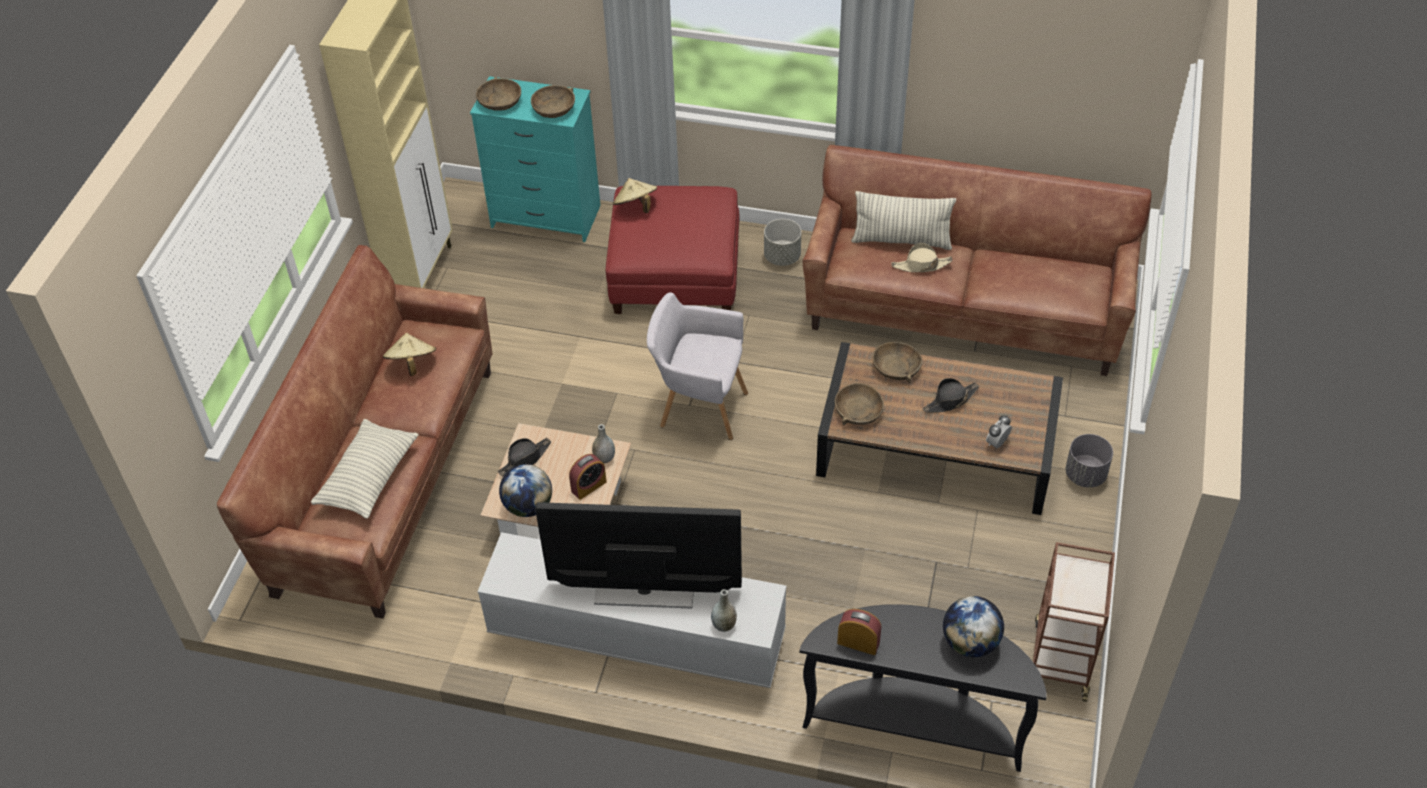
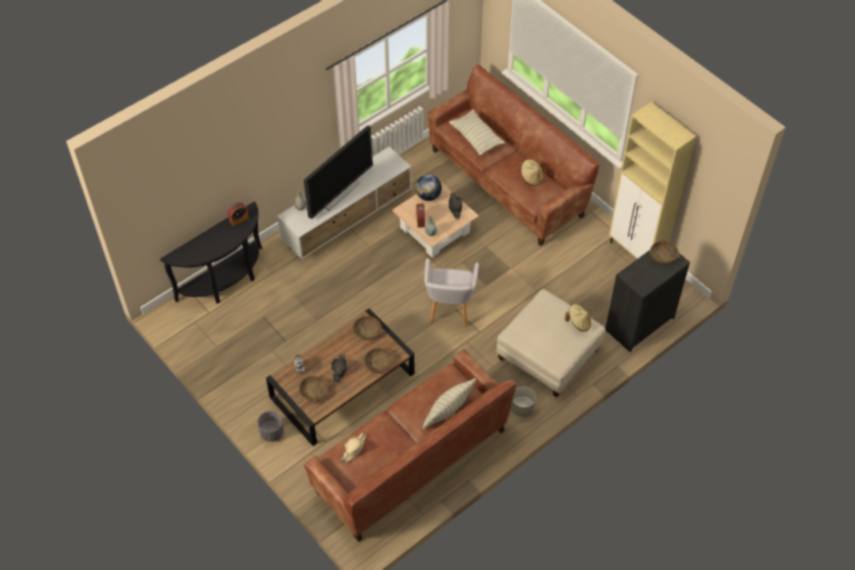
camera: 125 degrees right, 5 degrees up
(545, 217) = (639, 323): turquoise dresser -> black dresser
(554, 107) = (639, 274): brown bowl -> brown bowl (314, 392)
(676, 274) = (548, 354): red ottoman -> beige ottoman
(699, 407) = (449, 310): grey armchair -> grey armchair turned 135 degrees clockwise
(921, 265) = (422, 404): beige hat -> beige hat (353, 448)
(970, 642) = (203, 252): globe -> none
(1060, 658) = (202, 349): brown cart -> none

